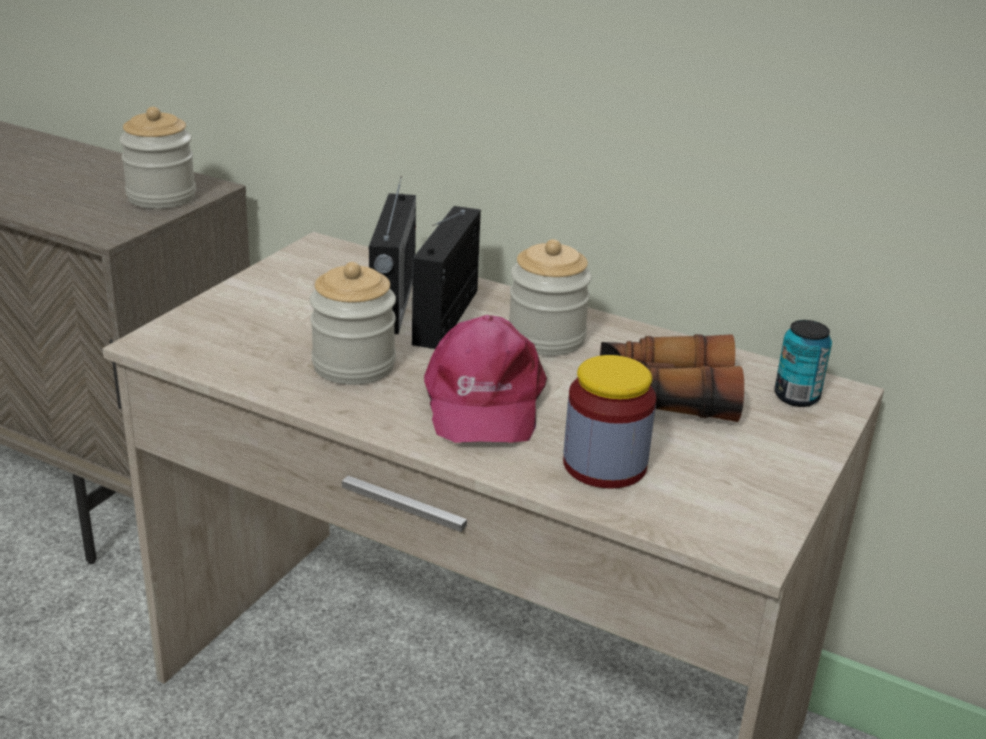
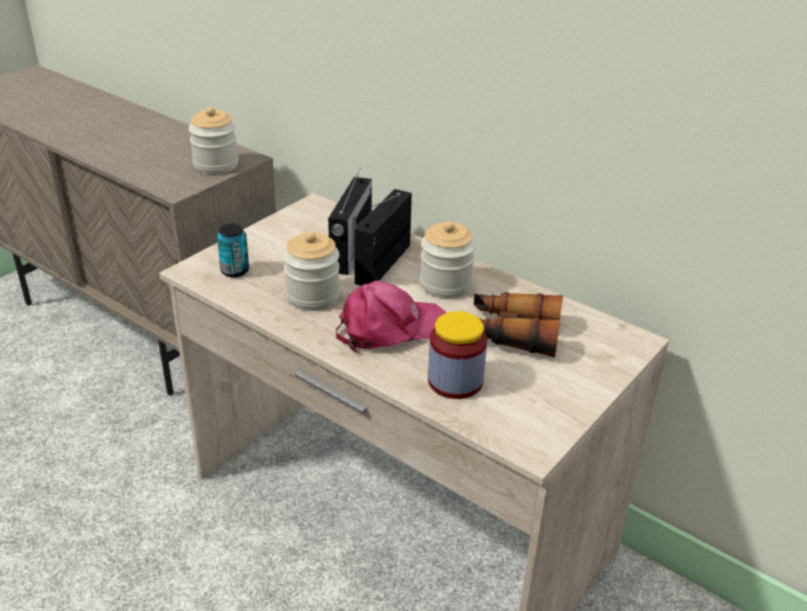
camera: 10 degrees right, 5 degrees up
(482, 400) = (389, 328): pink cap -> pink cap turned 120 degrees counterclockwise
(796, 397) = (603, 341): can -> can (235, 271)

